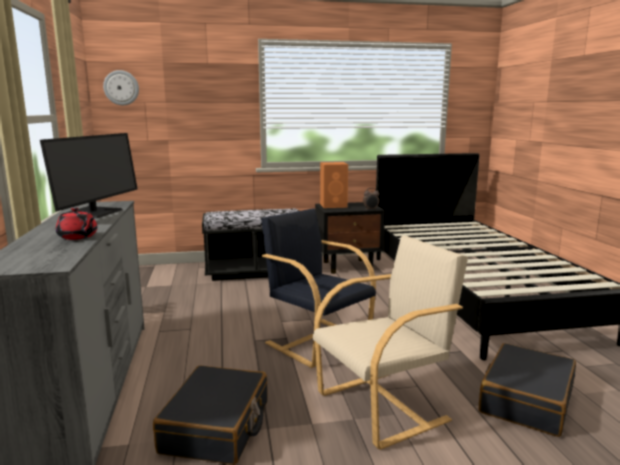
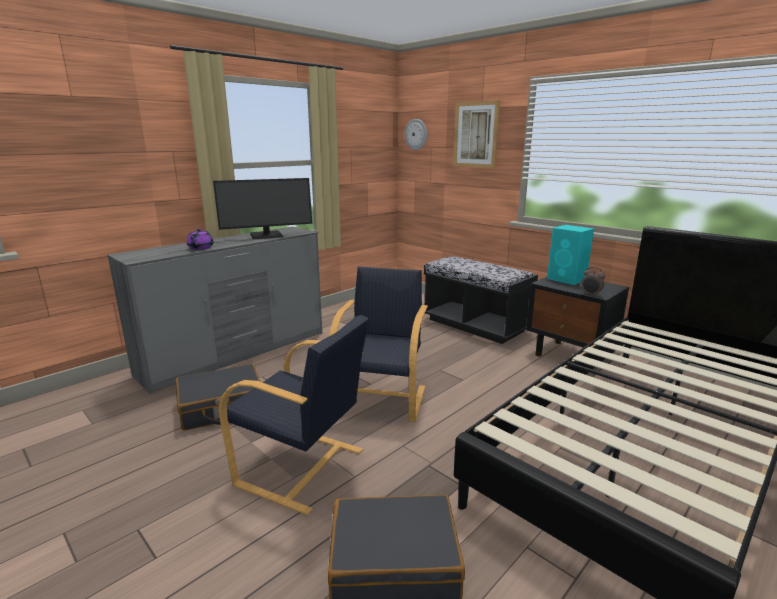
camera: 55 degrees right, 5 degrees up
(78, 237) = (200, 248): red teapot -> purple teapot
(204, 89) = (475, 135): none -> picture
(334, 205) = (567, 279): orange speaker -> turquoise speaker
(384, 406) = (302, 468): beige armchair -> black armchair

